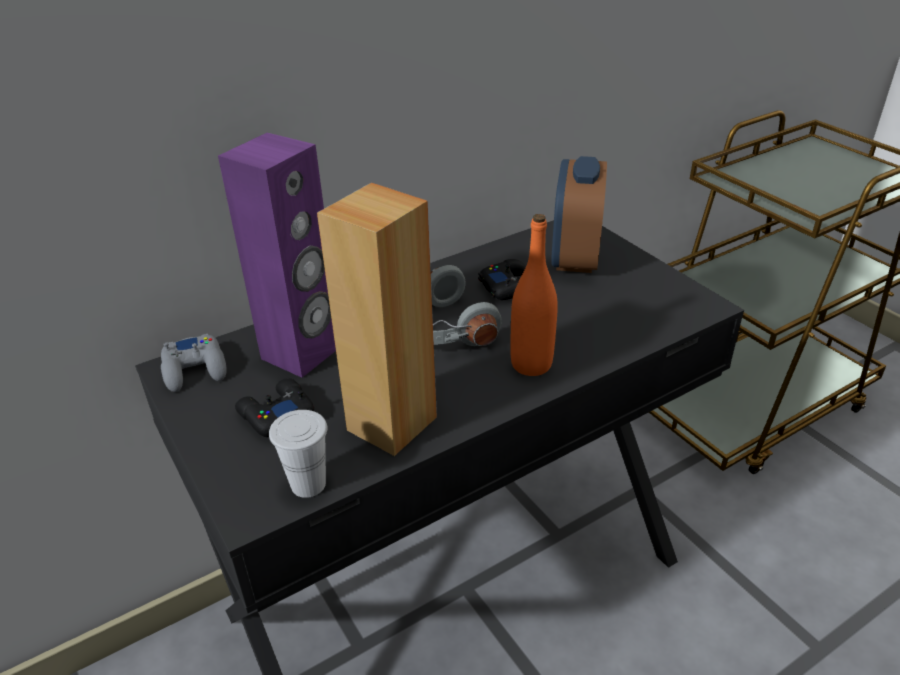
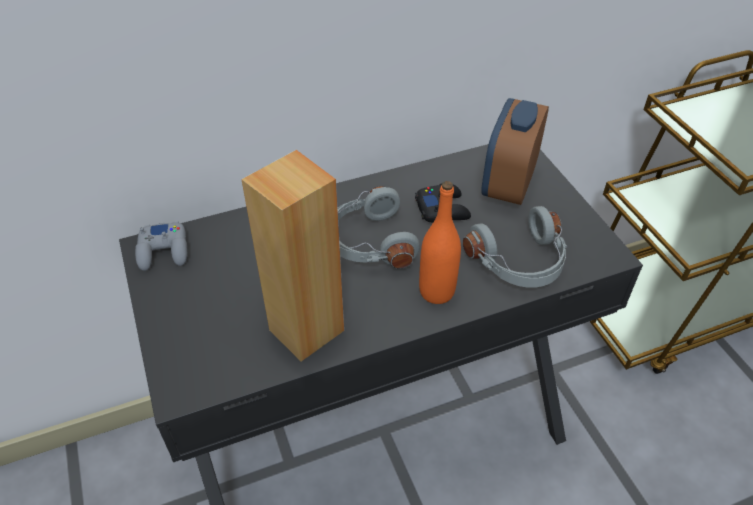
camera: 10 degrees right, 10 degrees up
(276, 415) = (217, 306): black game controller -> none
(302, 352) = (252, 248): purple speaker -> none
(308, 484) = (228, 375): white cup -> none
(614, 325) = (520, 263): none -> grey headphones

